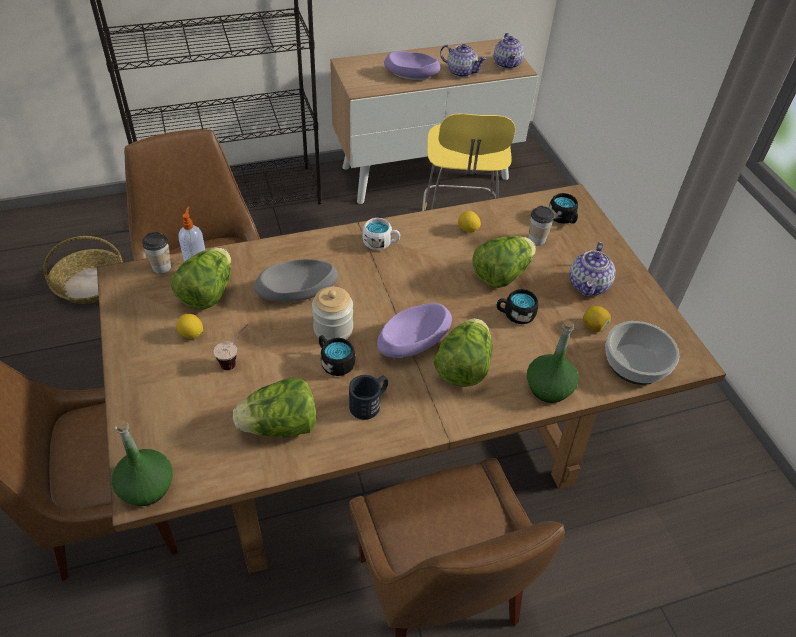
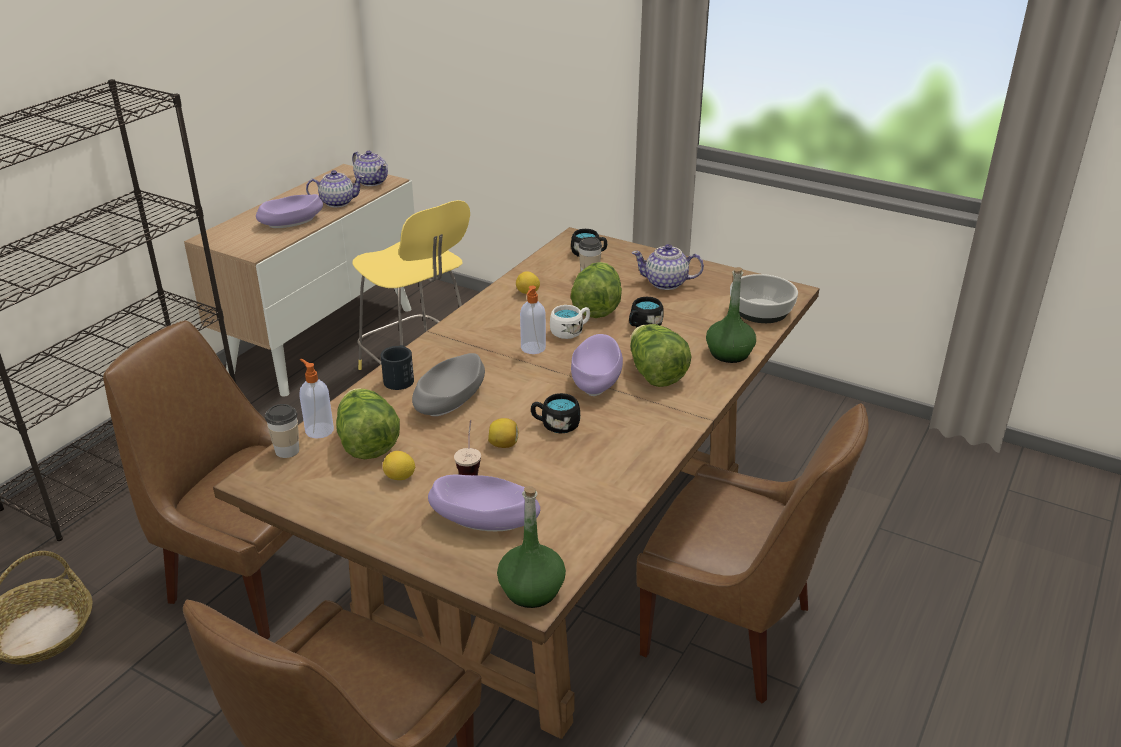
camera: 40 degrees left, 15 degrees down
(192, 407) = (483, 520): none -> purple bowl
(280, 426) = (578, 486): lettuce -> none
(333, 329) = (520, 406): jar -> none
(370, 403) = (622, 432): black mug -> black mug (400, 377)
(381, 243) = (470, 334): white mug -> white mug (570, 331)
(406, 283) = (533, 348): none -> soap dispenser
(589, 285) = (666, 283): teapot -> teapot turned 120 degrees clockwise
(594, 326) = (705, 304): lemon -> lemon (503, 444)

